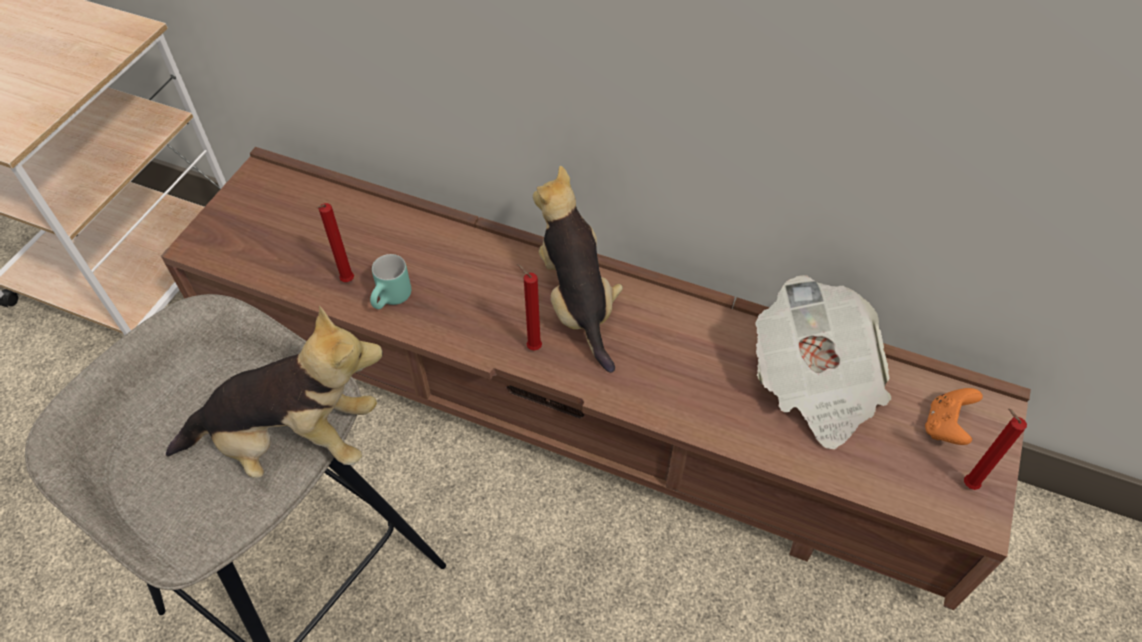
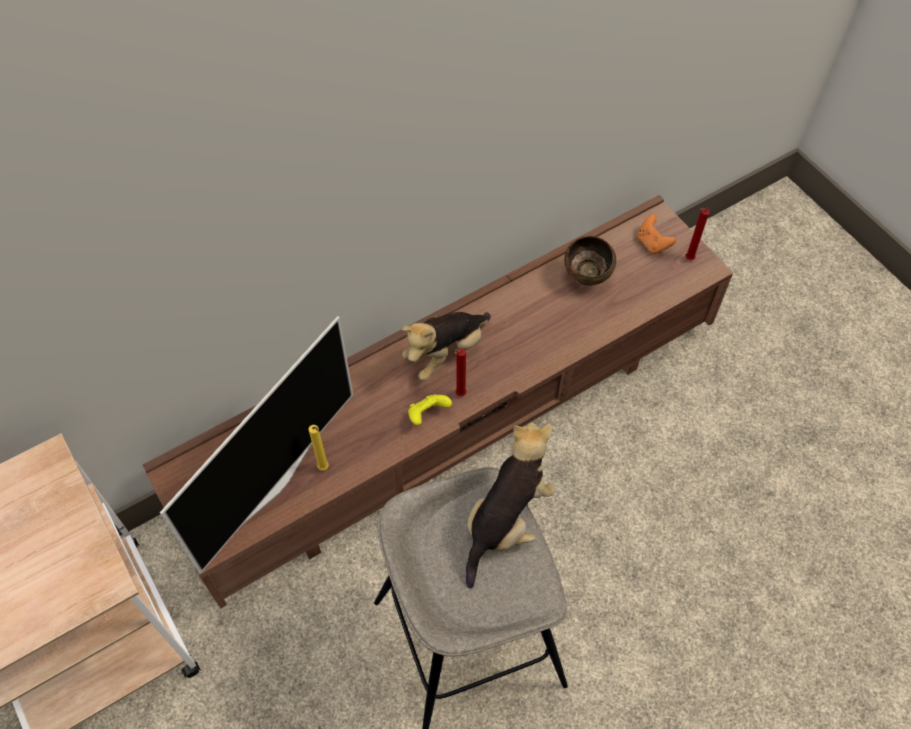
camera: 55 degrees left, 5 degrees up
(303, 252) = (274, 482): none -> television
(346, 282) = (324, 468): red candle -> yellow candle
(393, 300) = (362, 449): turquoise mug -> none
(482, 332) = (427, 414): none -> yellow game controller
(577, 303) = (445, 353): plush toy -> plush toy turned 60 degrees counterclockwise
(815, 383) = (587, 278): newspaper -> brown bowl

